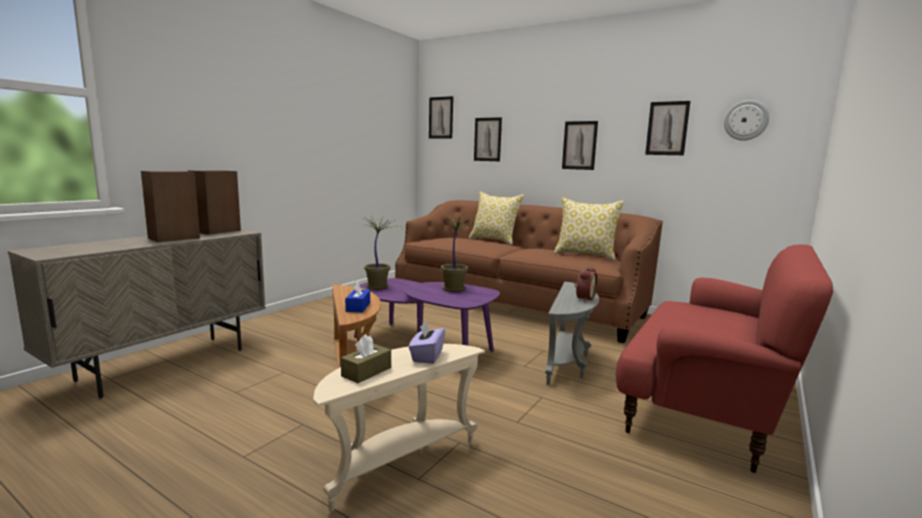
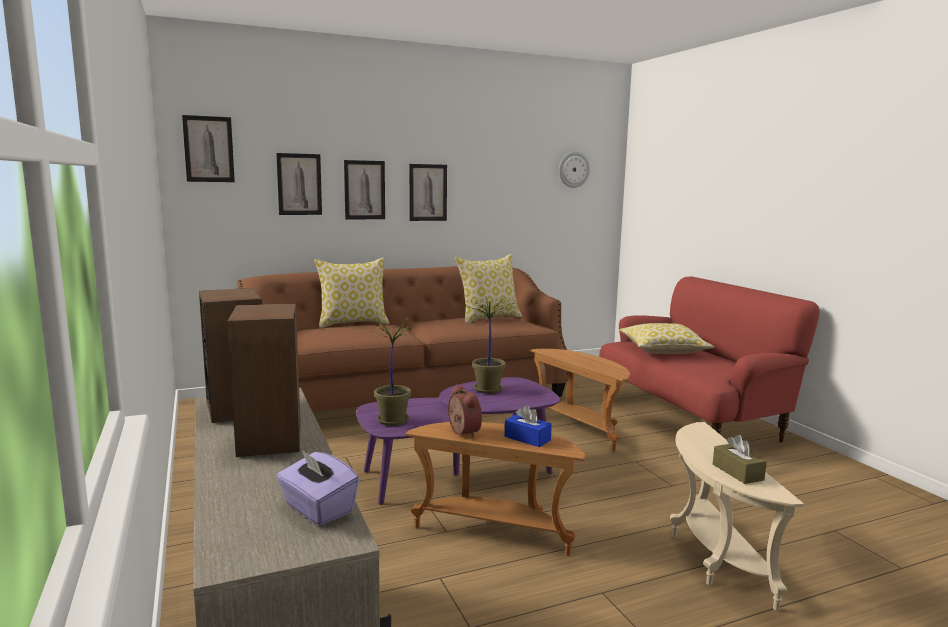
camera: 55 degrees left, 0 degrees up
(427, 356) = (709, 443): purple tissue box -> purple tissue box (317, 509)
(568, 364) = (581, 429): grey side table -> brown side table
(583, 298) = (593, 359): alarm clock -> alarm clock (461, 432)
(667, 128) = (514, 175): picture -> picture (364, 190)
(695, 318) = (663, 351): none -> pillow

